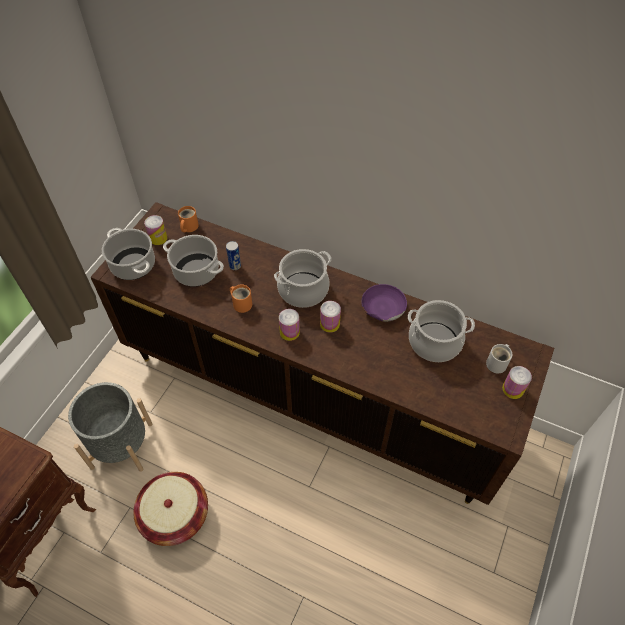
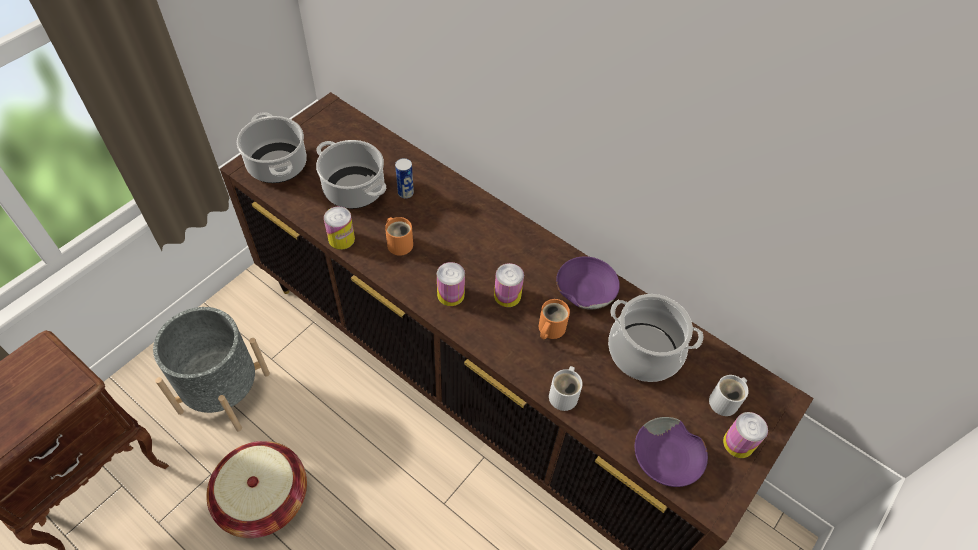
camera: 10 degrees right, 0 degrees up
(158, 238) = (319, 138): can -> can (341, 239)
(188, 227) = (361, 131): orange mug -> orange mug (549, 329)
(303, 290) = (485, 243): cooking pot -> none
(389, 384) = (565, 395): none -> white mug
(469, 410) = (668, 458): none -> purple bowl

